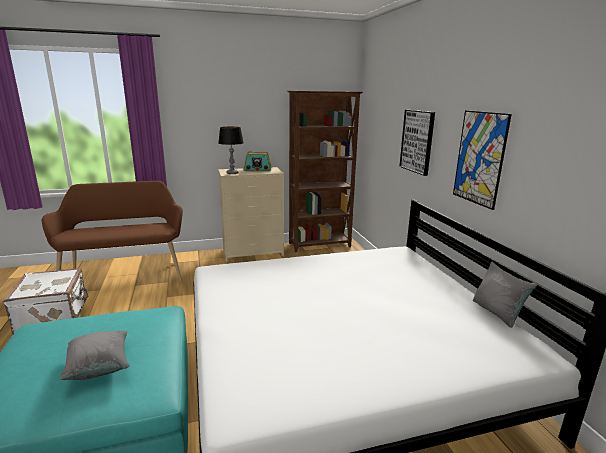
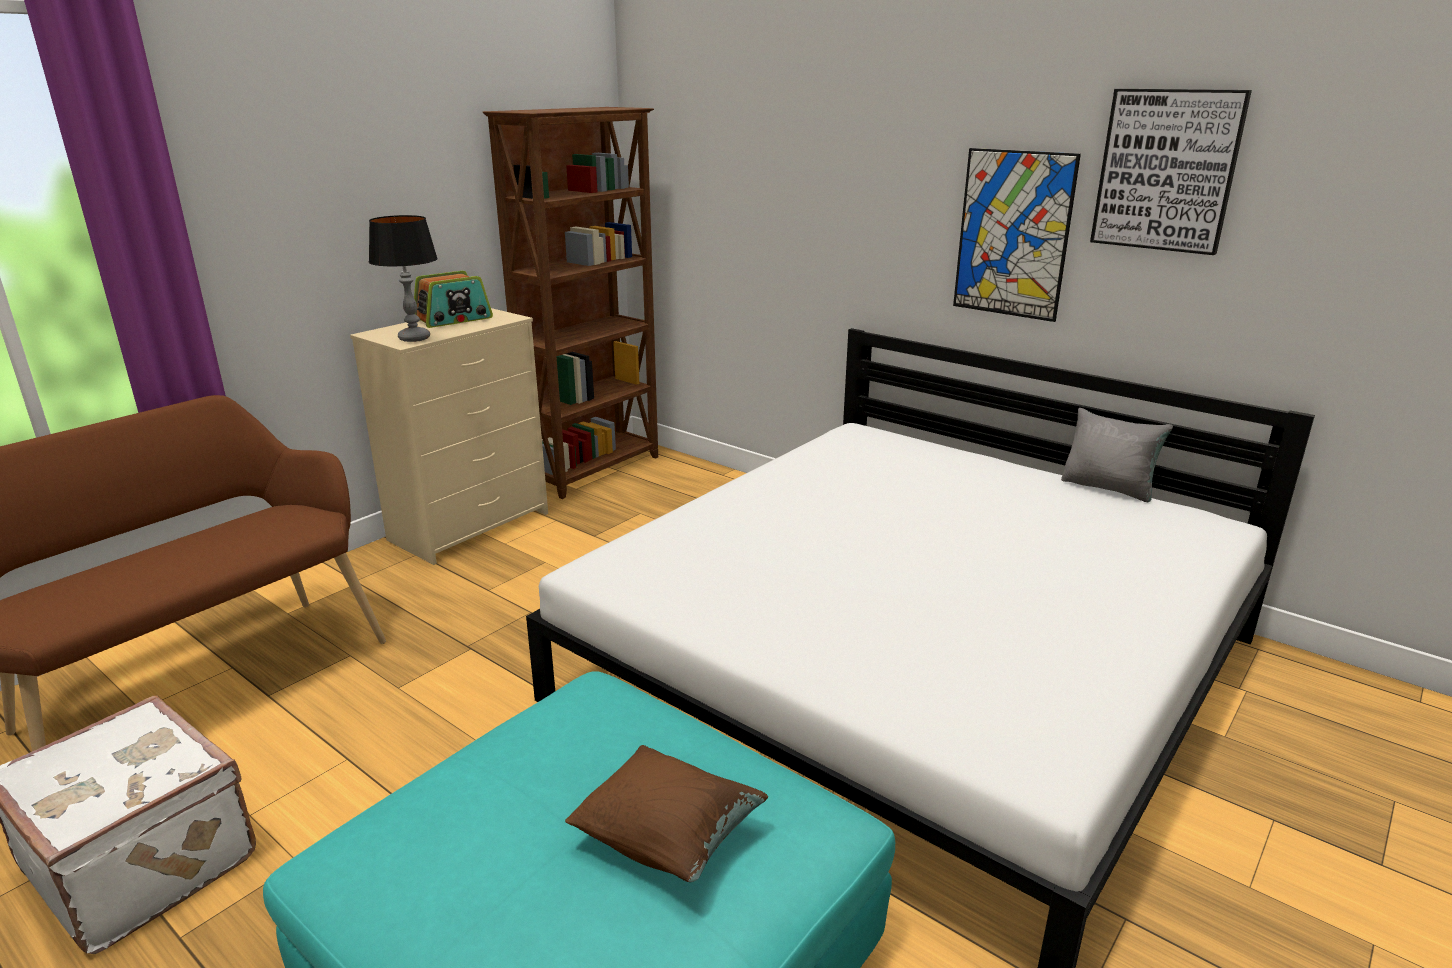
camera: 35 degrees left, 5 degrees up
(99, 367) = (668, 839): grey pillow -> brown pillow
(417, 141) = (838, 212): picture -> picture (1166, 170)

